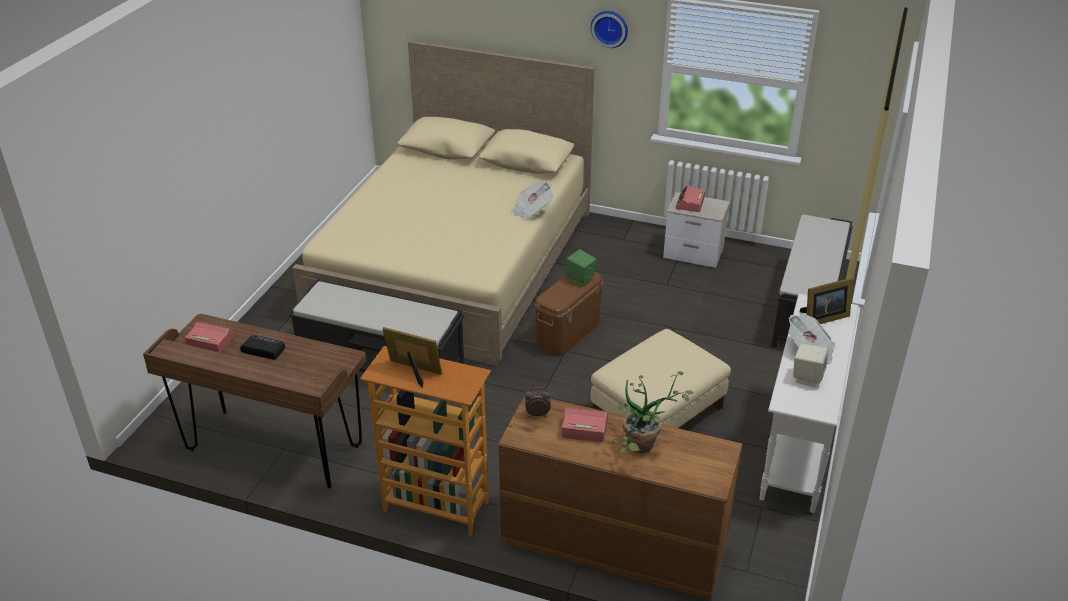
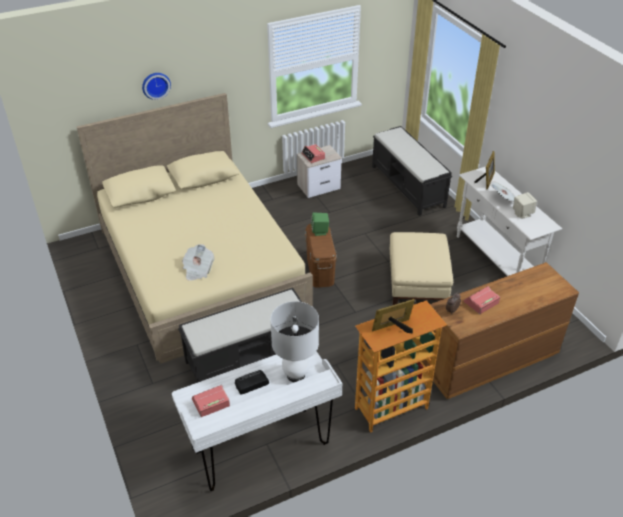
camera: 45 degrees left, 5 degrees up
(274, 449) = (261, 449): brown desk -> white desk
(307, 369) = (295, 375): none -> white table lamp
(531, 210) = (252, 205): newspaper -> newspaper (198, 270)
(610, 28) = (231, 61): wall clock -> wall clock (155, 85)
(643, 449) = (518, 294): potted plant -> none

